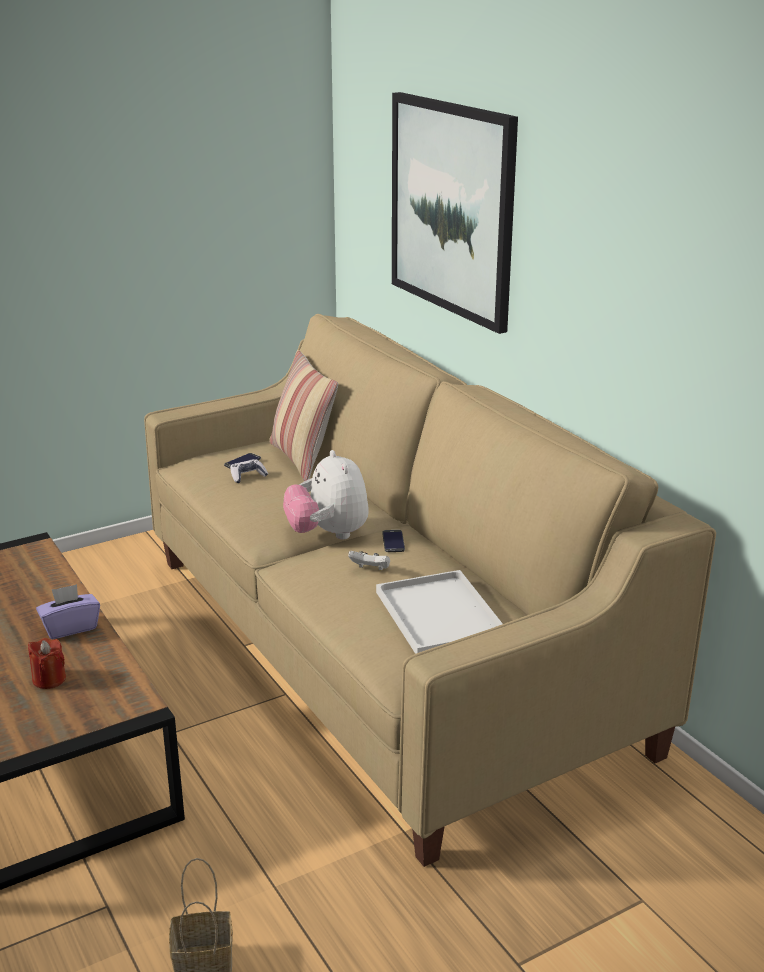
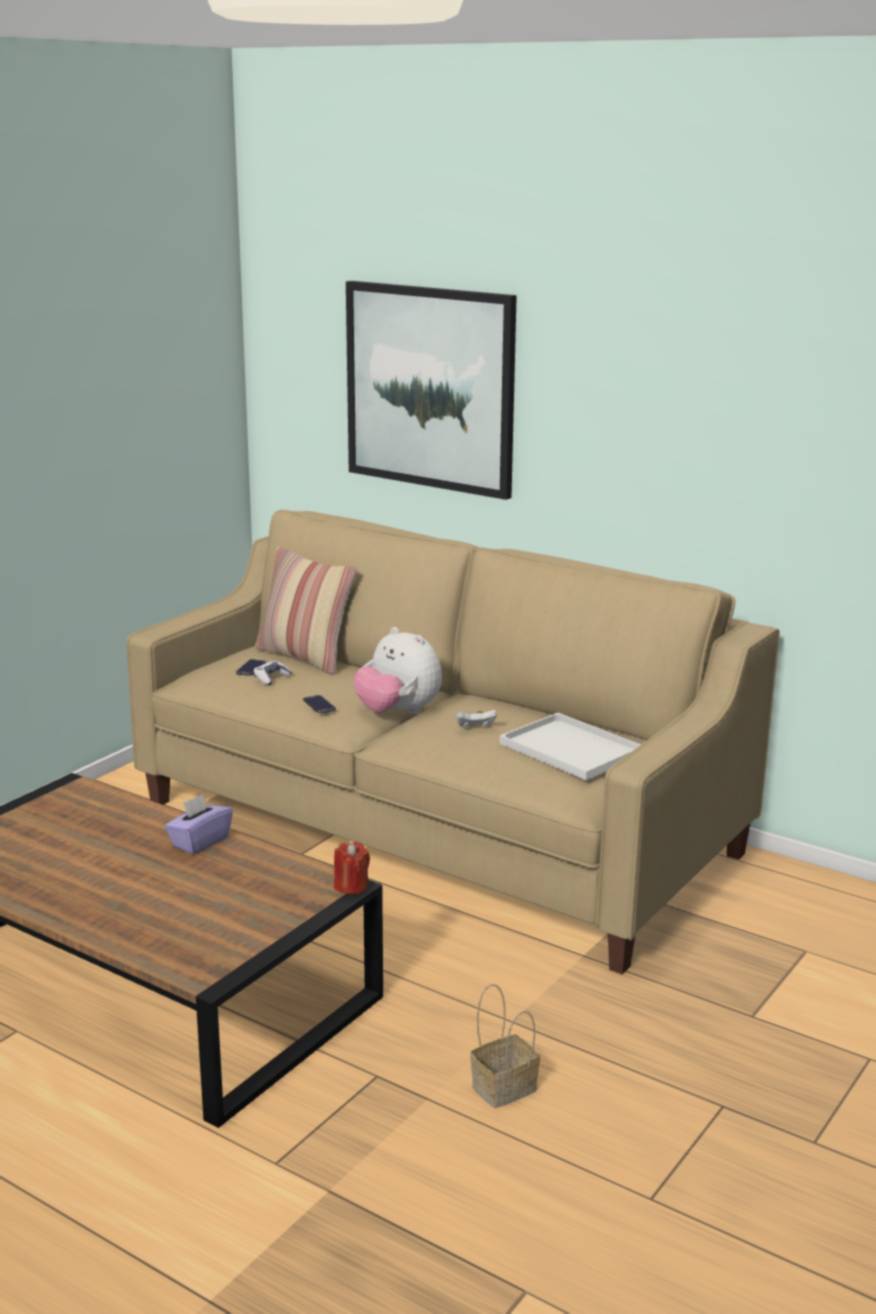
camera: 25 degrees left, 5 degrees down
(49, 679) = (229, 884): red candle -> red candle (351, 886)
(393, 541) = (470, 705): phone -> phone (319, 704)

